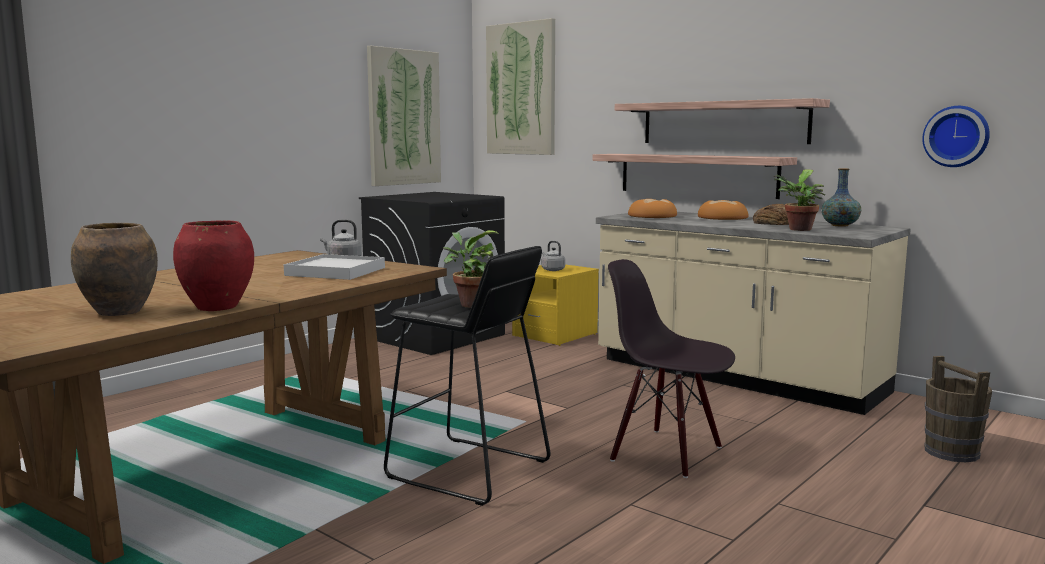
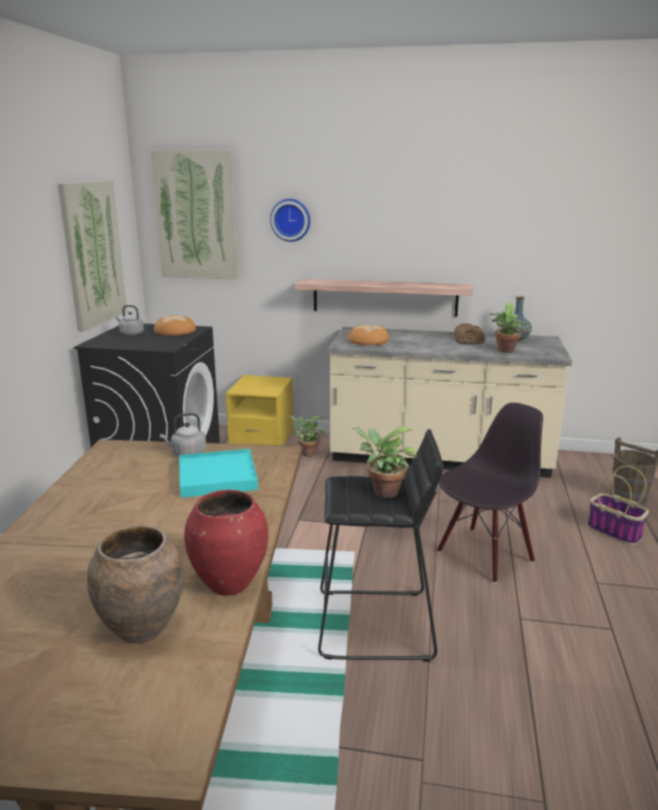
camera: 30 degrees left, 10 degrees up
(336, 271) = (217, 476): white tray -> turquoise tray
(552, 270) = (258, 386): grey kettle -> grey kettle (130, 334)
(586, 350) = (306, 453): none -> potted plant
(667, 453) = (484, 555): black chair -> black chair turned 135 degrees clockwise
(723, 123) = (408, 255): shelf -> none
(723, 218) = (421, 336): bread -> bread (175, 331)
(881, 472) = (615, 532): none -> basket
(956, 136) = (592, 270): wall clock -> wall clock (291, 220)

